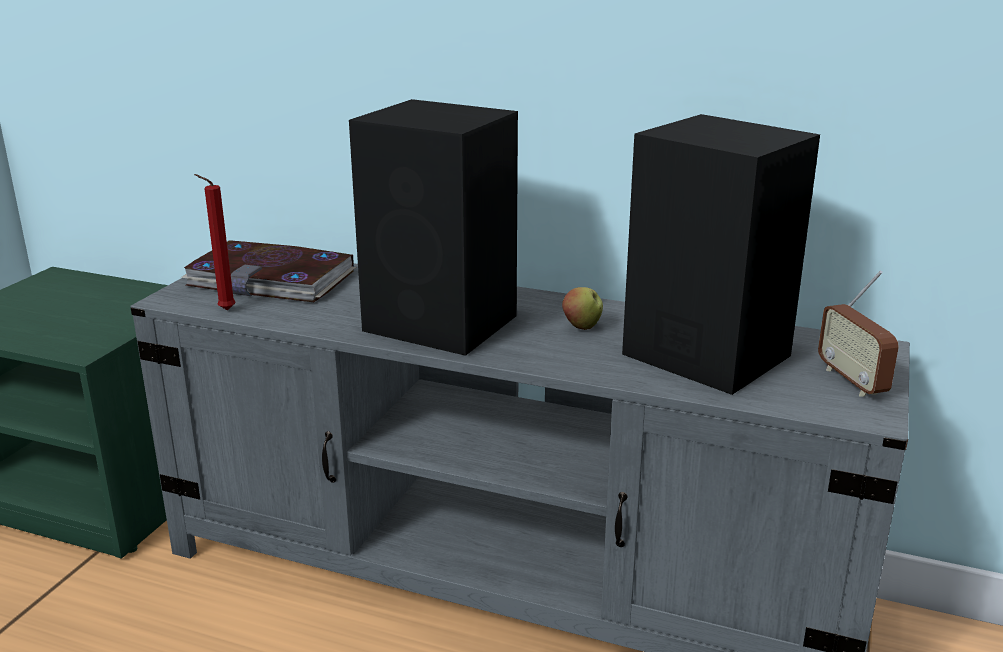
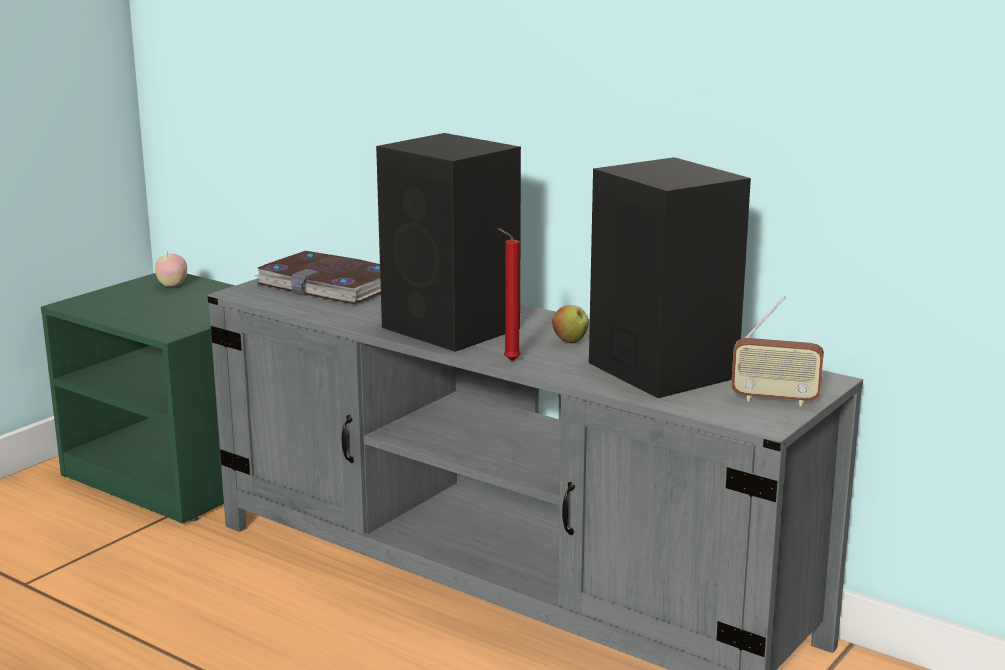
camera: 15 degrees right, 5 degrees down
(65, 287) = (172, 285): none -> apple
(224, 310) = (279, 304): red candle -> red candle (509, 361)
(852, 381) = (775, 400): radio -> radio turned 75 degrees counterclockwise

